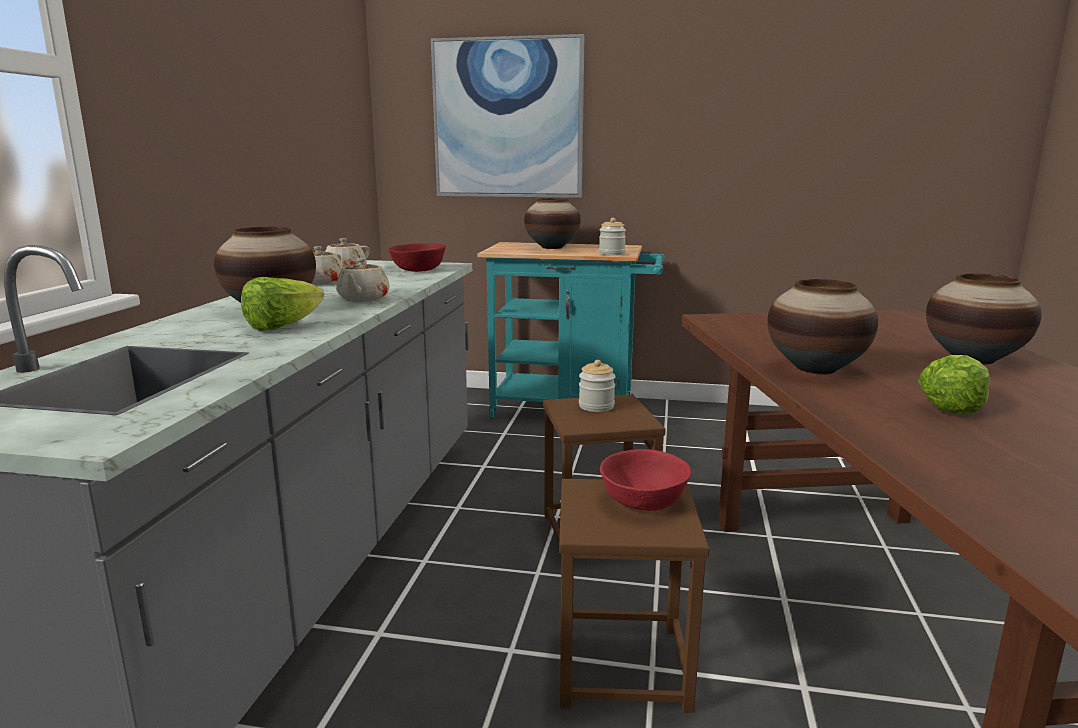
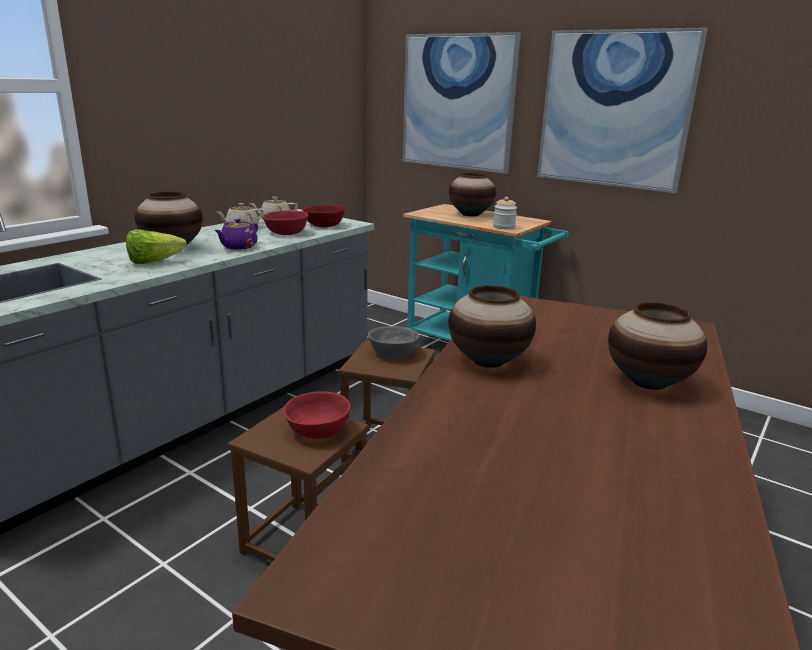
camera: 25 degrees right, 5 degrees up
(363, 299) = (238, 247): beige teapot -> purple teapot
(390, 280) = (286, 233): none -> red bowl
(596, 406) = (393, 353): jar -> grey bowl
(703, 116) = (614, 110): none -> picture
(952, 406) = (527, 417): lettuce -> none

